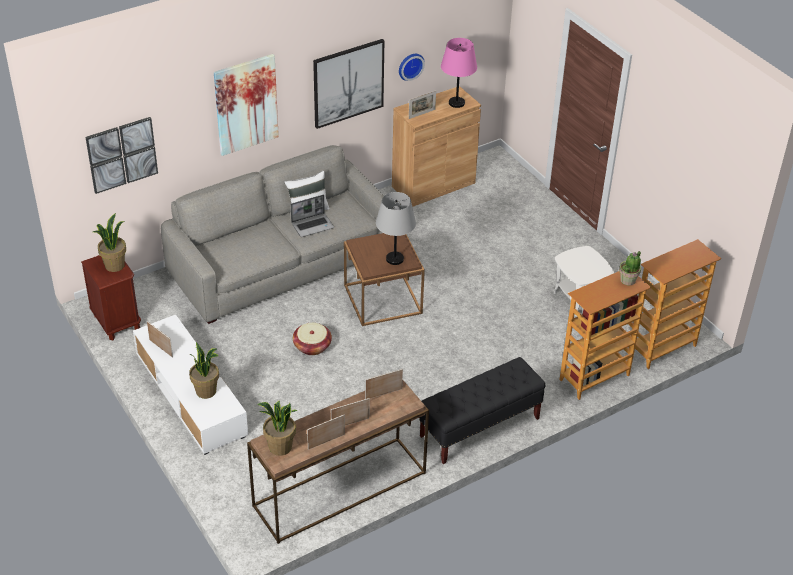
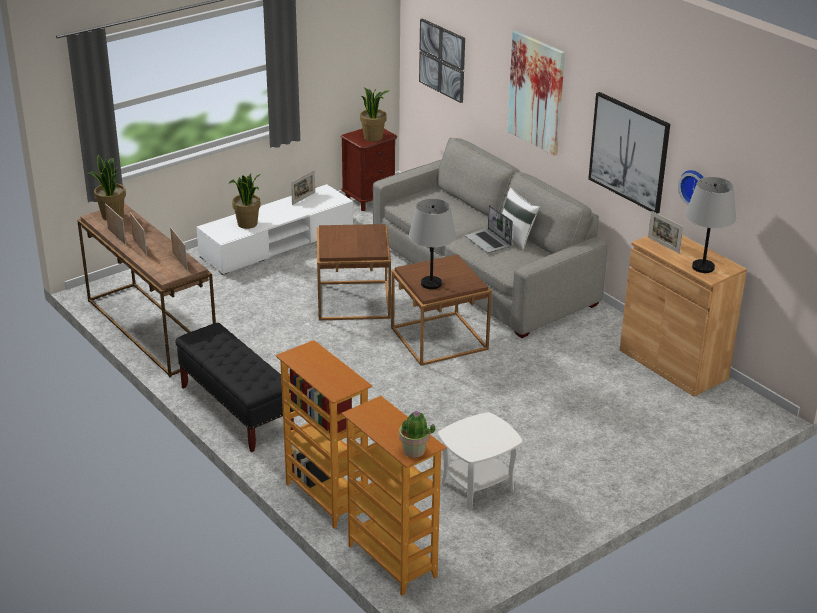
camera: 85 degrees right, 10 degrees down
(312, 346) = (353, 300): basket -> brown side table
(456, 103) = (703, 267): pink table lamp -> grey table lamp
(628, 280) = (344, 384): potted plant -> potted plant (414, 451)

